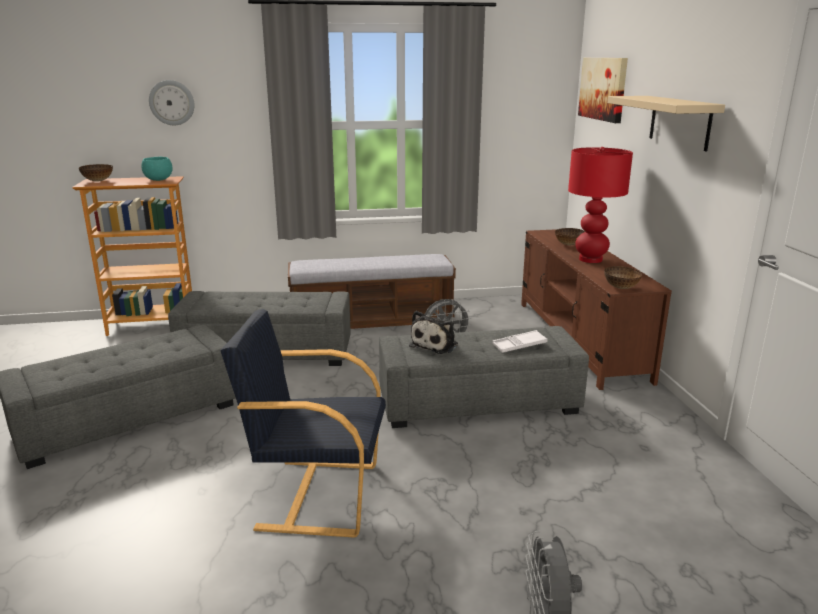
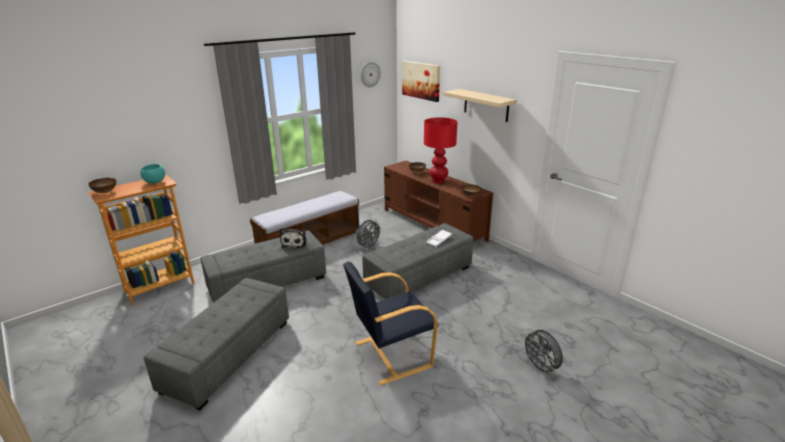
camera: 30 degrees left, 5 degrees up
(172, 102) = (149, 122): wall clock -> wall clock (370, 74)
(436, 344) = (398, 251): plush toy -> plush toy (294, 243)

